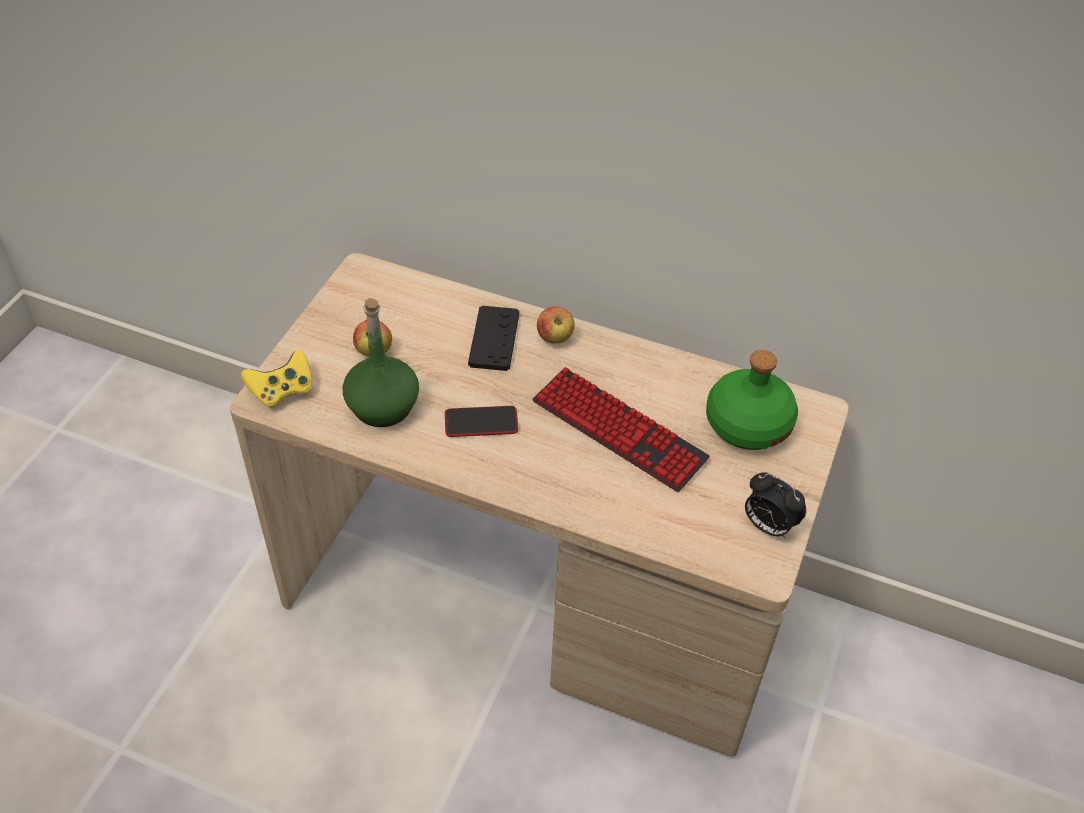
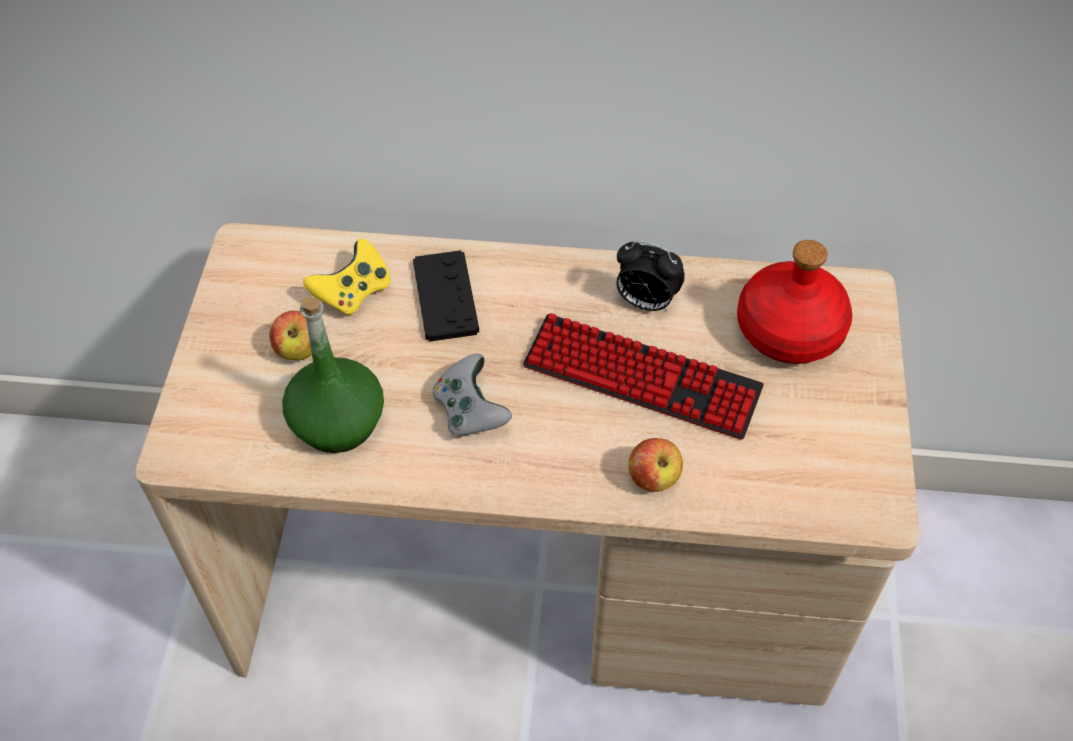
camera: 15 degrees left, 5 degrees up
(282, 391) = (198, 435): yellow game controller -> yellow game controller (353, 293)
(481, 422) = (470, 411): phone -> grey game controller
(555, 338) = (519, 276): apple -> apple (653, 478)
(747, 424) = (788, 330): green bottle -> red bottle
(767, 526) = (861, 454): alarm clock -> alarm clock (645, 302)

